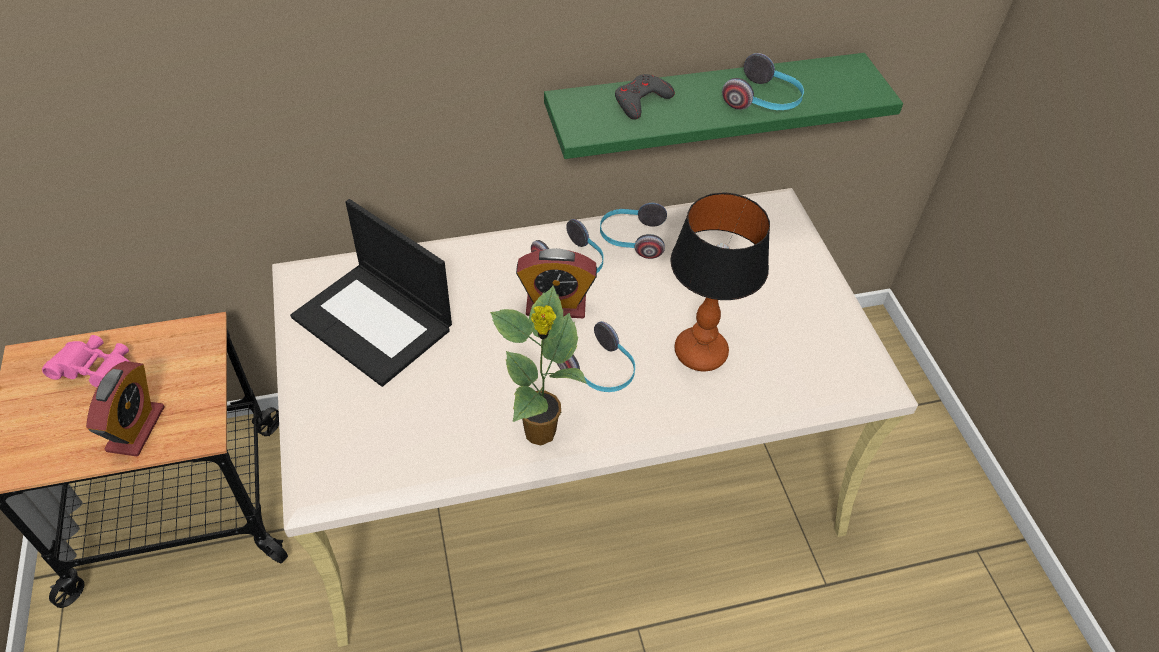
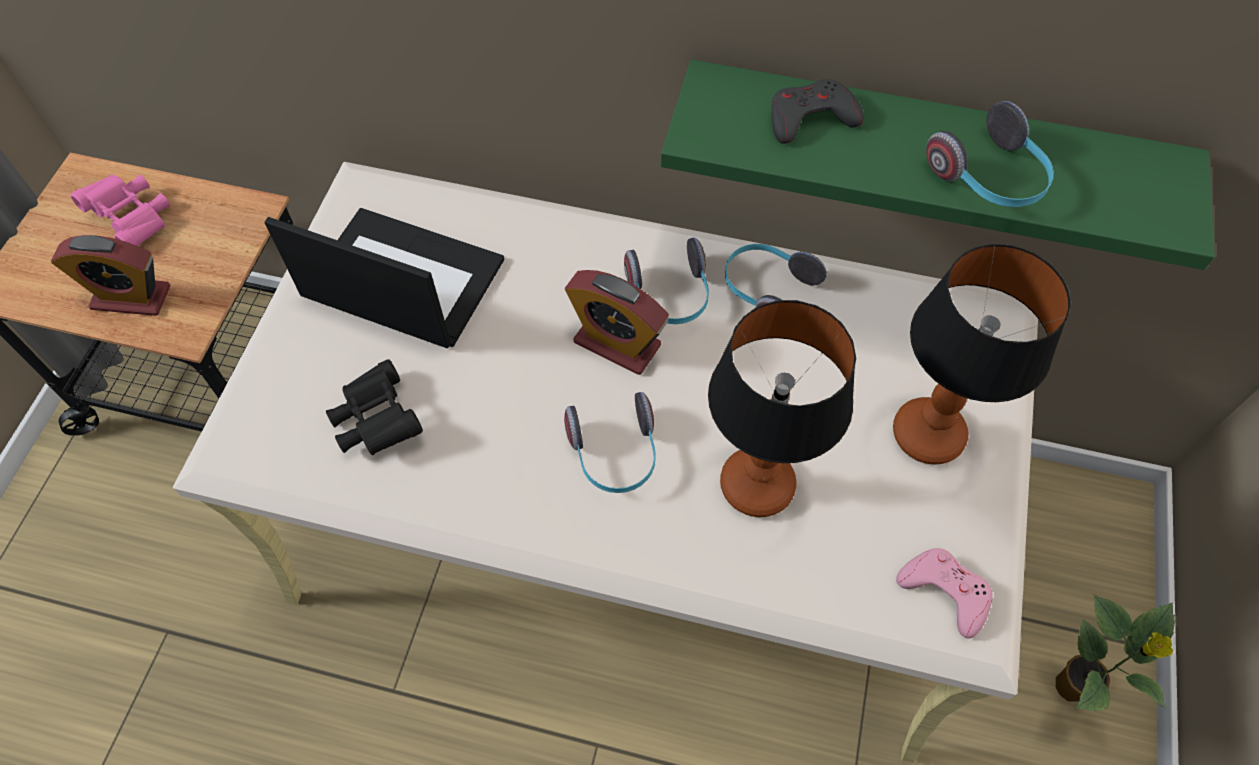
camera: 30 degrees right, 10 degrees up
(136, 429) = (131, 297): alarm clock -> alarm clock turned 60 degrees clockwise
(374, 323) = (400, 280): laptop -> laptop turned 135 degrees clockwise
(419, 418) = (377, 421): none -> black binoculars
(541, 434) = (497, 504): potted plant -> potted plant (1071, 688)
(781, 285) = (928, 436): none -> table lamp
(846, 365) = (945, 591): none -> pink game controller

